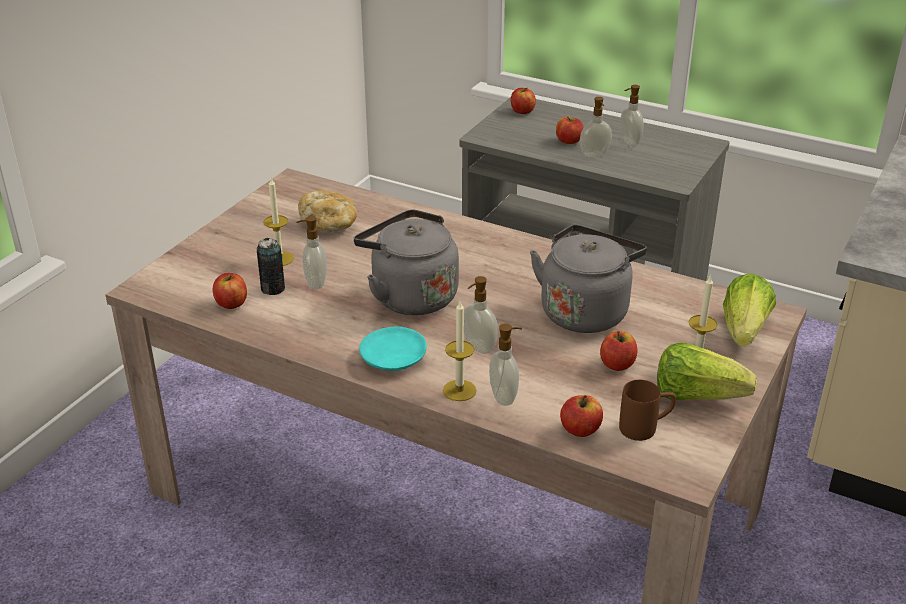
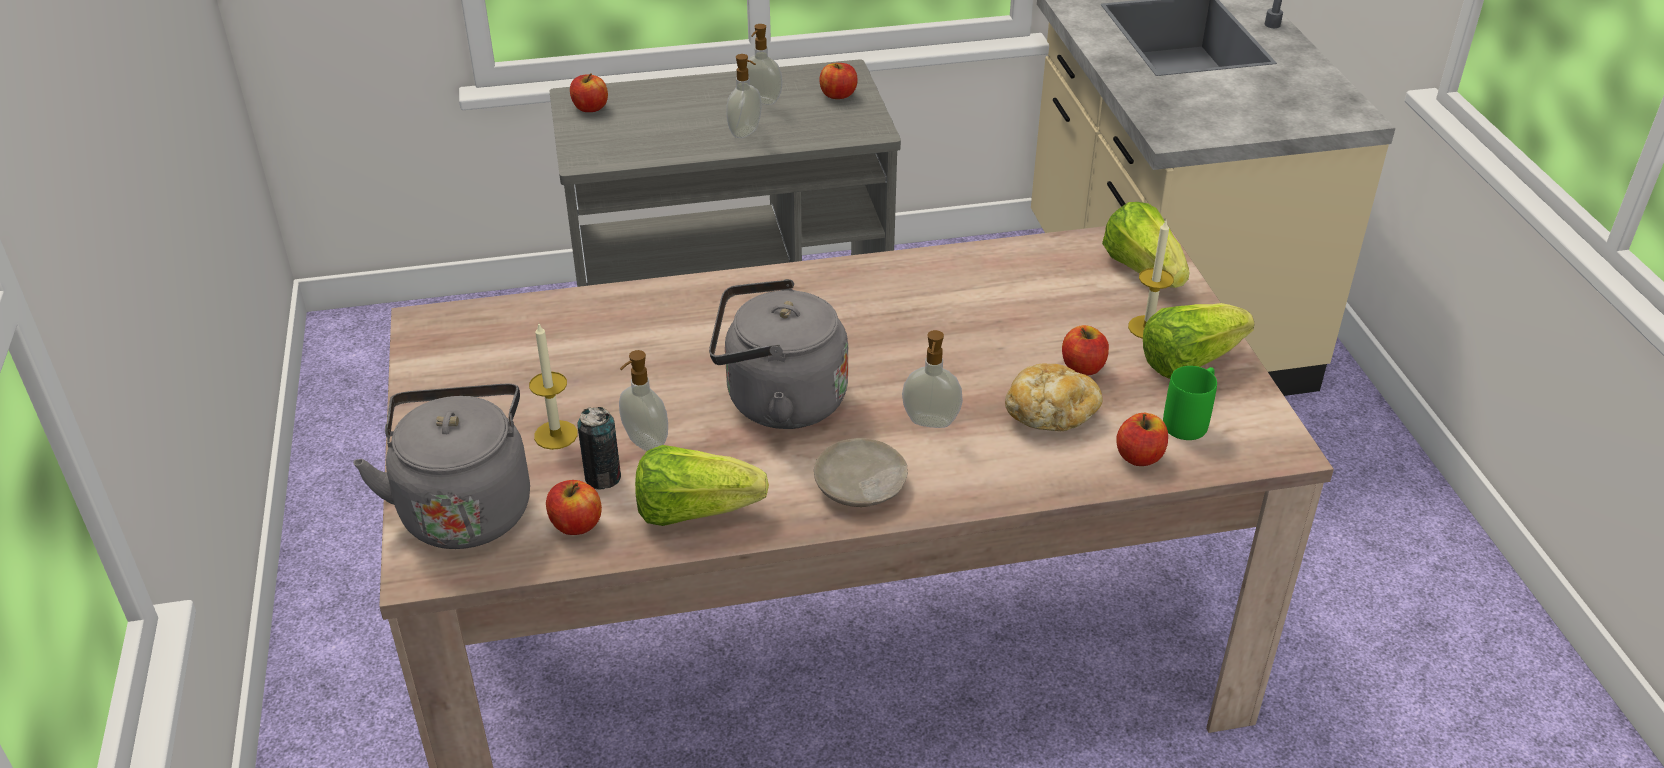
camera: 40 degrees left, 5 degrees up
(293, 326) = (694, 511): none -> lettuce
(329, 224) = (557, 358): bread -> bread (1050, 414)
(393, 358) = (860, 486): turquoise plate -> beige plate
(459, 390) = (976, 482): candle -> none
(504, 397) = (1027, 463): soap dispenser -> none
(569, 141) = (694, 126): apple -> apple (838, 95)
(585, 311) = (979, 324): grey kettle -> grey kettle (465, 507)
(646, 427) = (1190, 420): brown mug -> green mug

